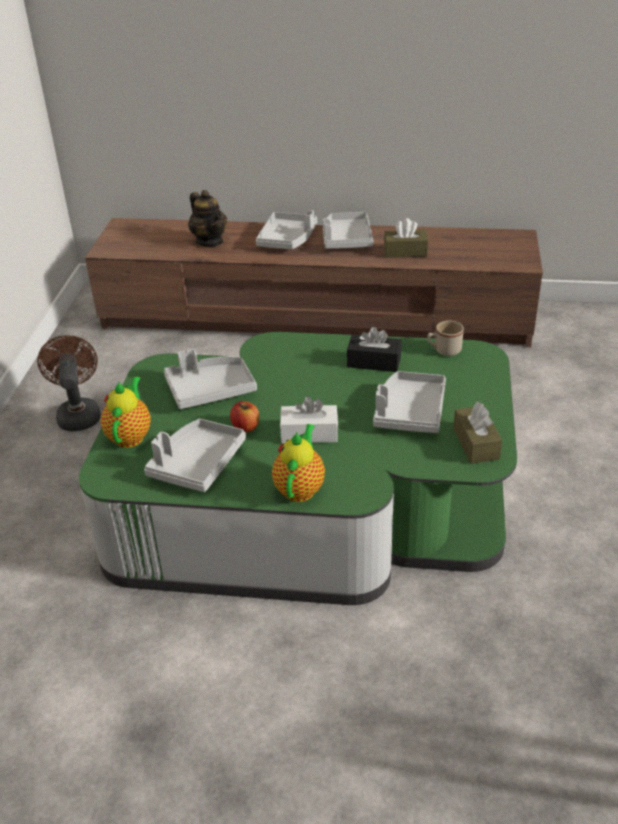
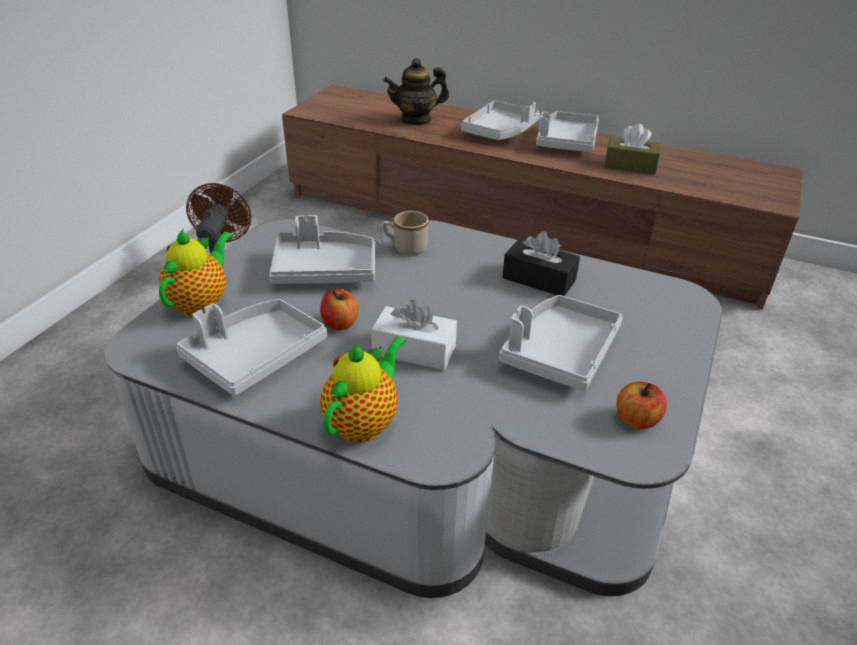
camera: 15 degrees right, 0 degrees up
(210, 241) = (416, 120): teapot -> teapot turned 90 degrees clockwise
(313, 497) = (427, 431): green coffee table -> grey coffee table
(443, 350) = (636, 284): beige mug -> beige mug (405, 248)
(476, 443) = (637, 419): brown tissue box -> apple

